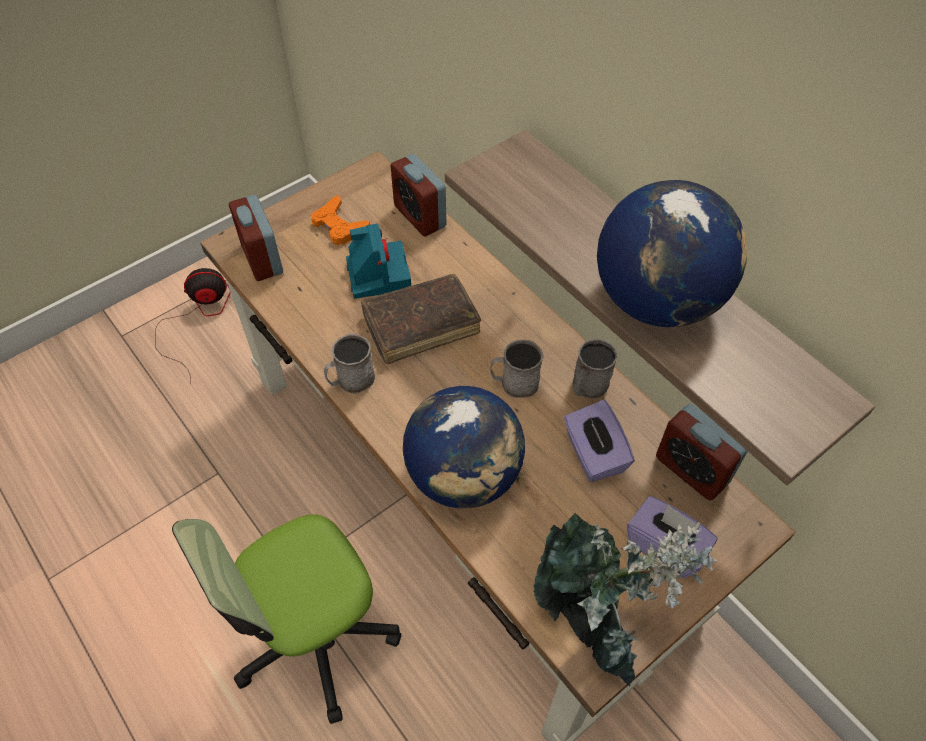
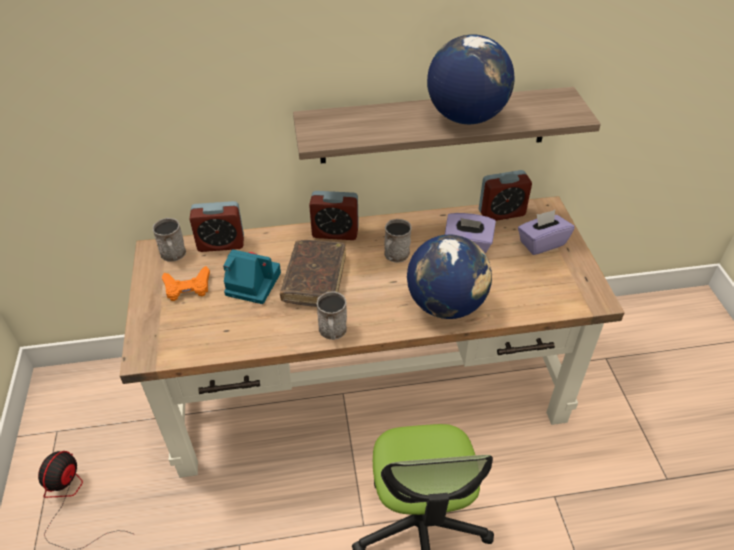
camera: 60 degrees left, 10 degrees down
(262, 258) = (176, 342): alarm clock -> alarm clock (335, 232)
(587, 387) = (420, 227): grey mug -> grey mug (174, 255)
(595, 618) = (570, 288): potted plant -> none

